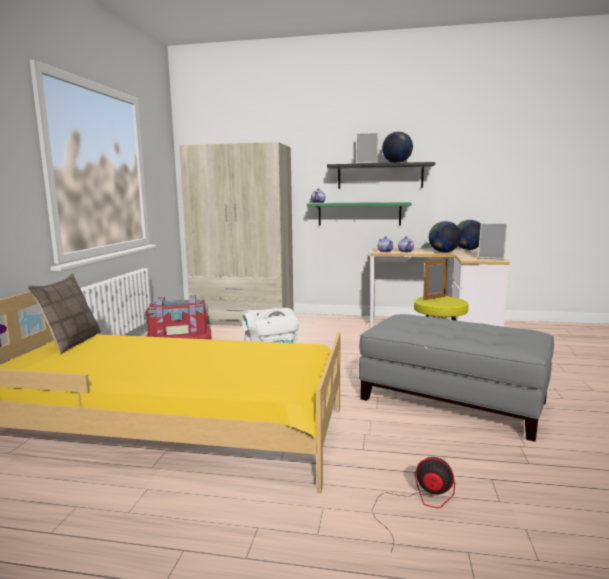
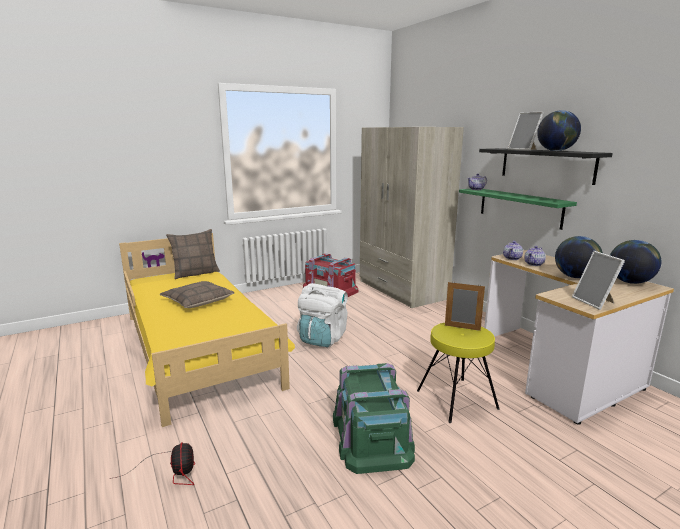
camera: 50 degrees right, 5 degrees up
(174, 356) = (197, 301): none -> pillow
(452, 400) = (372, 435): grey ottoman -> green storage box

